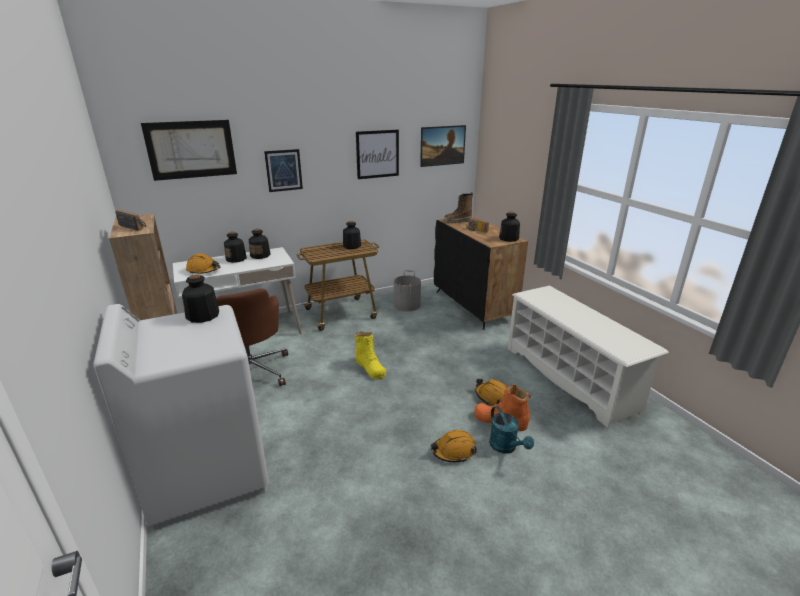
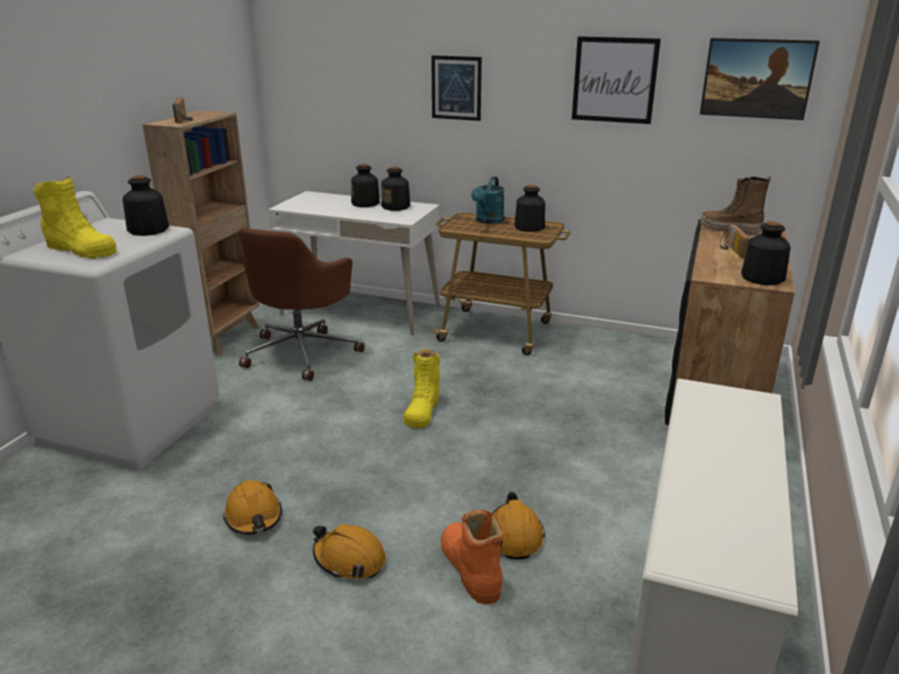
camera: 45 degrees right, 0 degrees up
(190, 346) = (81, 249): none -> yellow boot
(191, 149) = (342, 43): picture -> none
(204, 270) = (313, 206): orange hard hat -> orange hard hat (254, 517)
(407, 305) = (604, 357): grey bucket -> none
(506, 447) = (418, 604): turquoise watering can -> turquoise watering can (488, 221)

